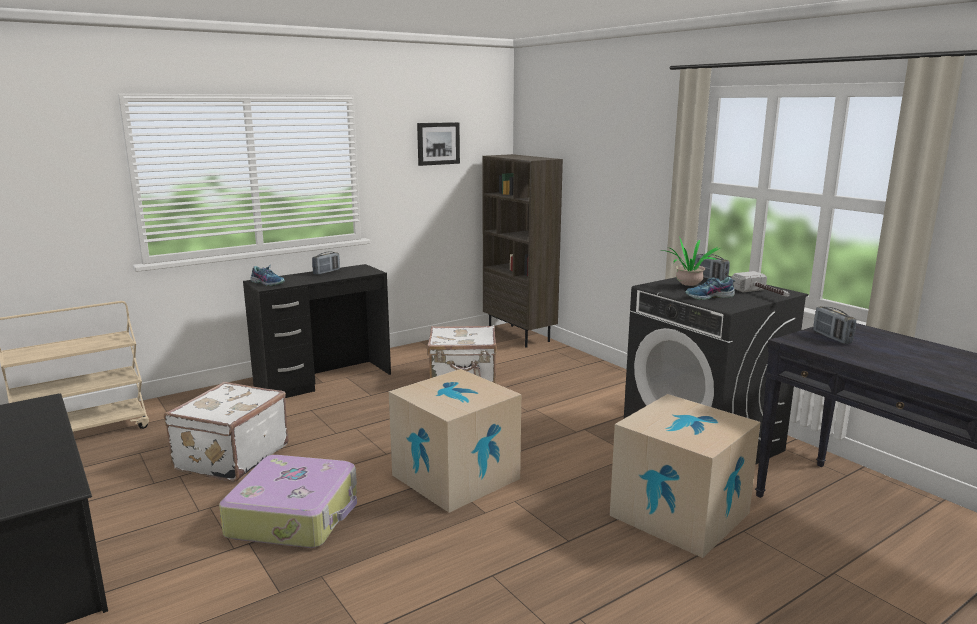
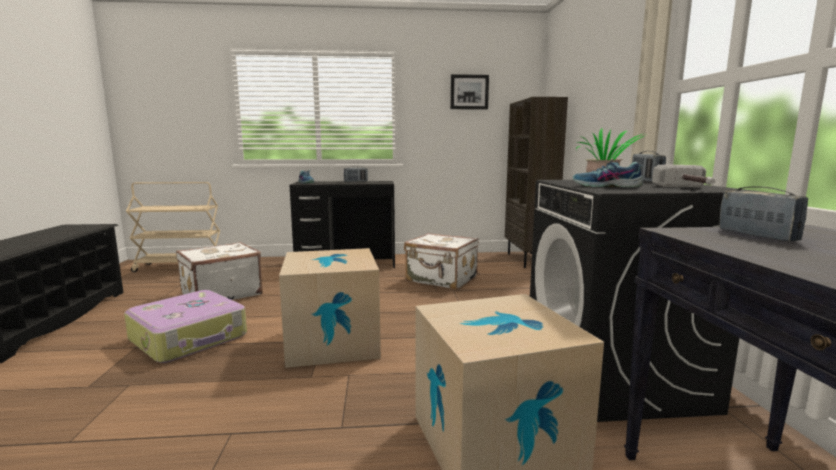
camera: 30 degrees right, 5 degrees down
(832, 337) = (757, 235): radio -> radio turned 150 degrees clockwise

